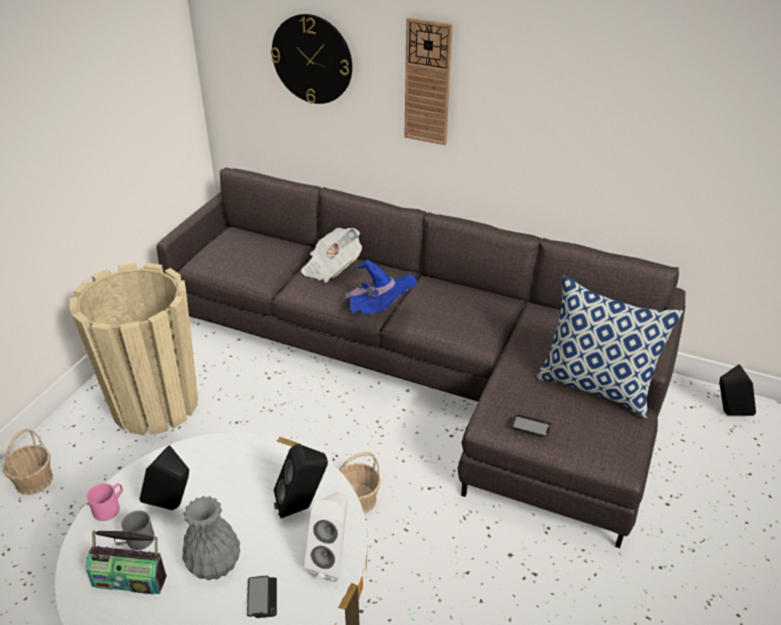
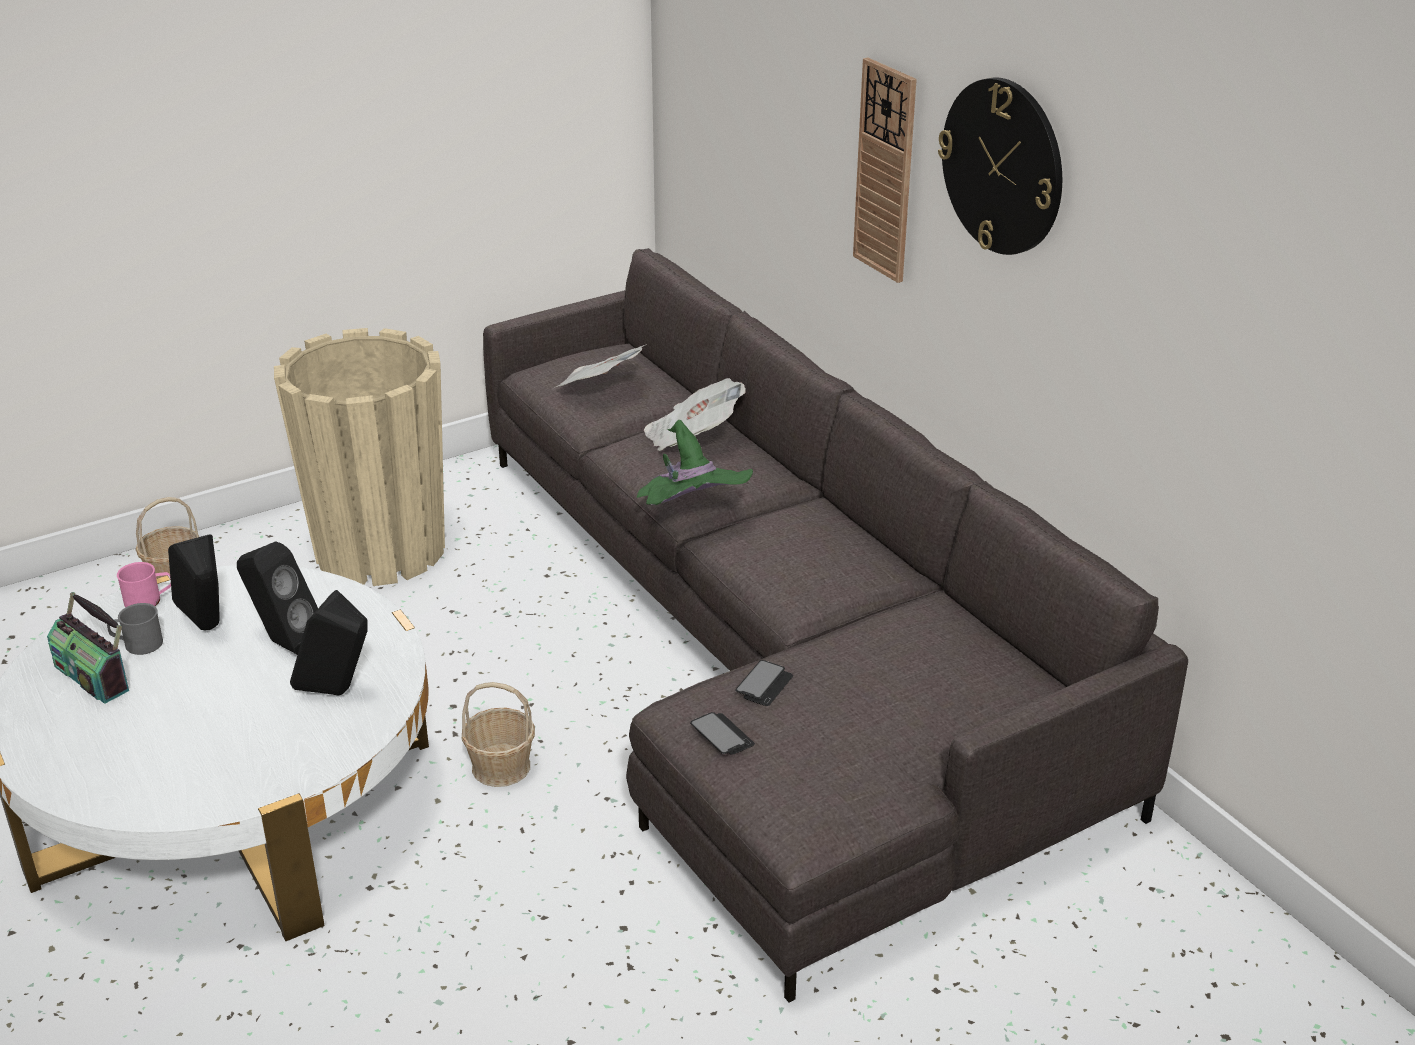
camera: 35 degrees right, 5 degrees down
(214, 564) = (184, 703): grey vase -> none
(250, 258) = (600, 388): none -> newspaper
(262, 597) = (194, 758): phone -> phone (764, 685)
(312, 59) = (764, 101): wall clock -> wall clock (1002, 166)
(332, 560) = (305, 761): white speaker -> none
(380, 312) = (692, 516): blue hat -> green hat
(596, 387) = (885, 732): pillow -> none
(728, 414) = (1210, 928): black speaker -> black speaker (284, 643)

